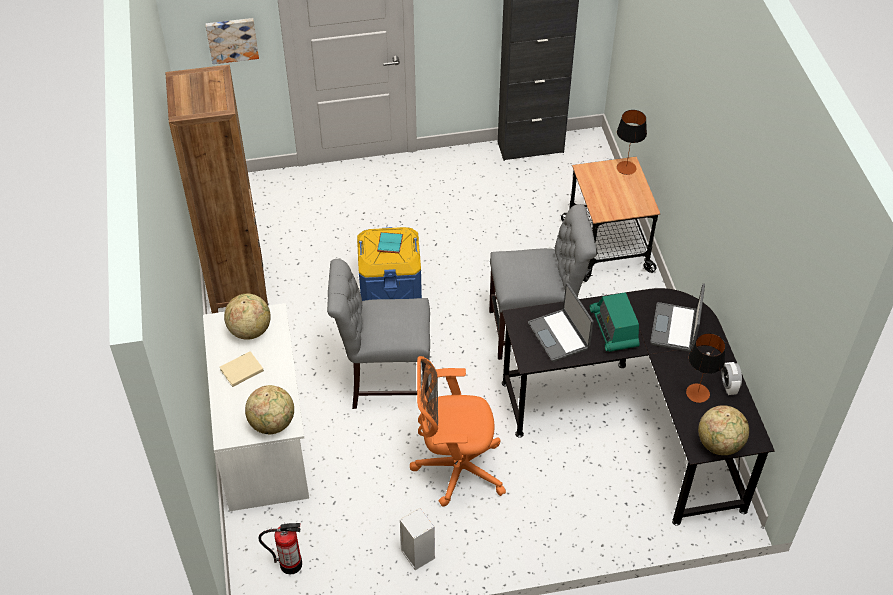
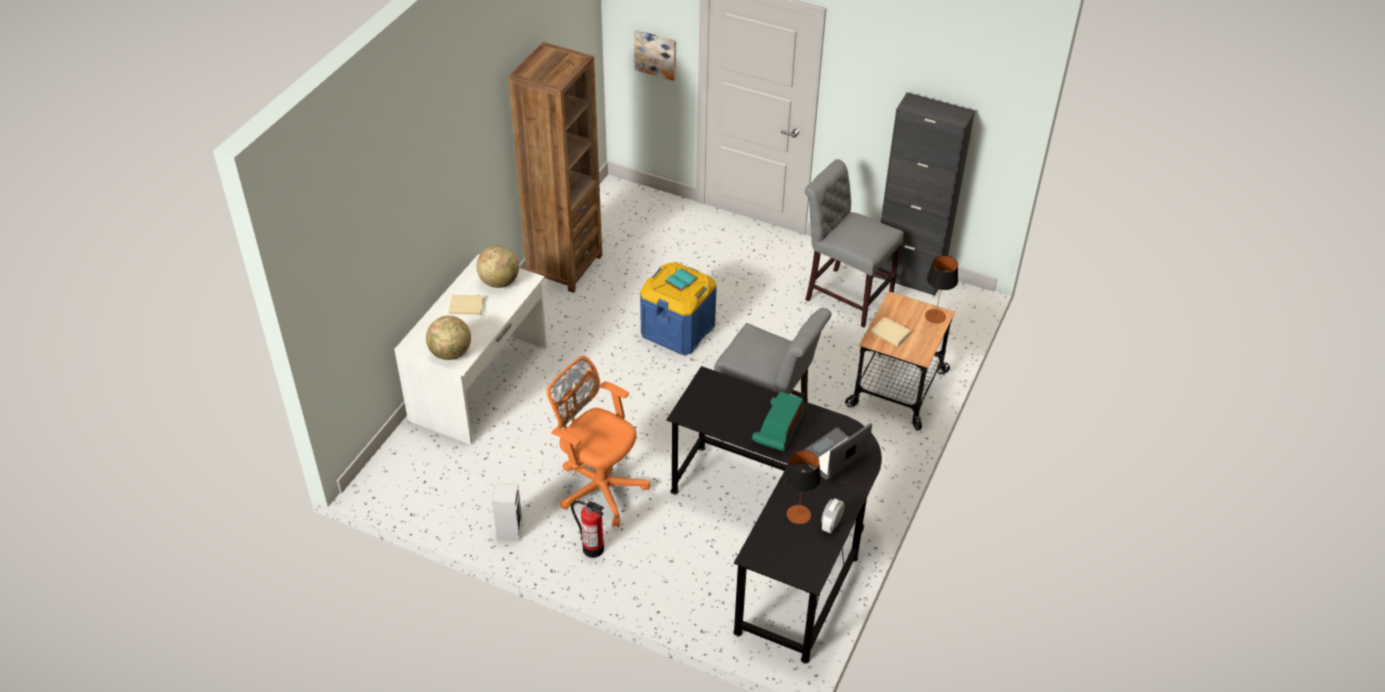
camera: 35 degrees right, 5 degrees down
(290, 564) = (414, 481): fire extinguisher -> fire extinguisher (593, 548)
(385, 381) = (607, 394): grey chair -> grey chair (845, 294)
(559, 336) = (728, 409): laptop -> none
(606, 199) = (890, 332): none -> beige book
(719, 444) = (775, 562): globe -> none

